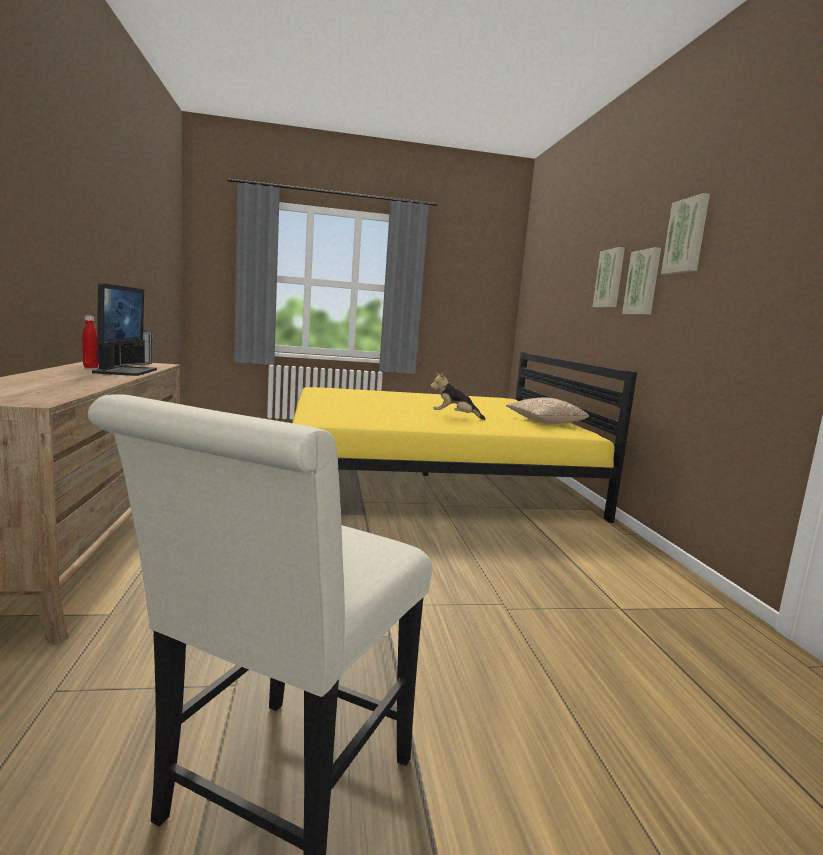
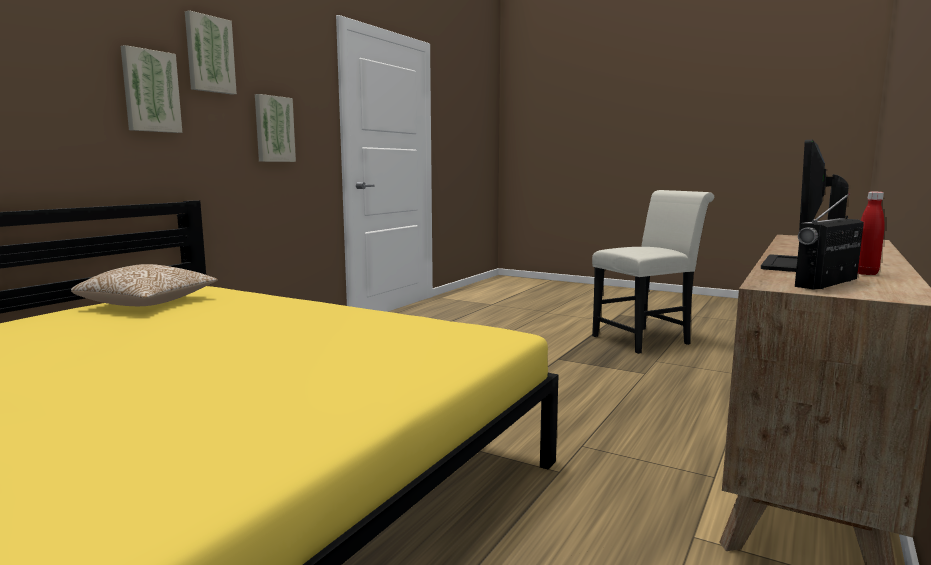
camera: 140 degrees left, 0 degrees up
(455, 417) = (235, 325): plush toy -> none
(610, 278) = (59, 69): picture -> picture (273, 129)

